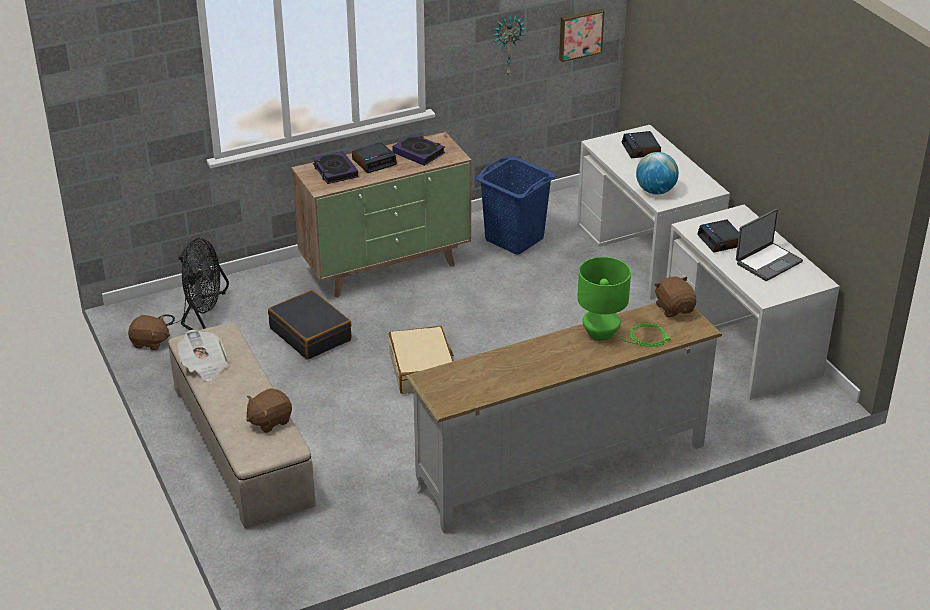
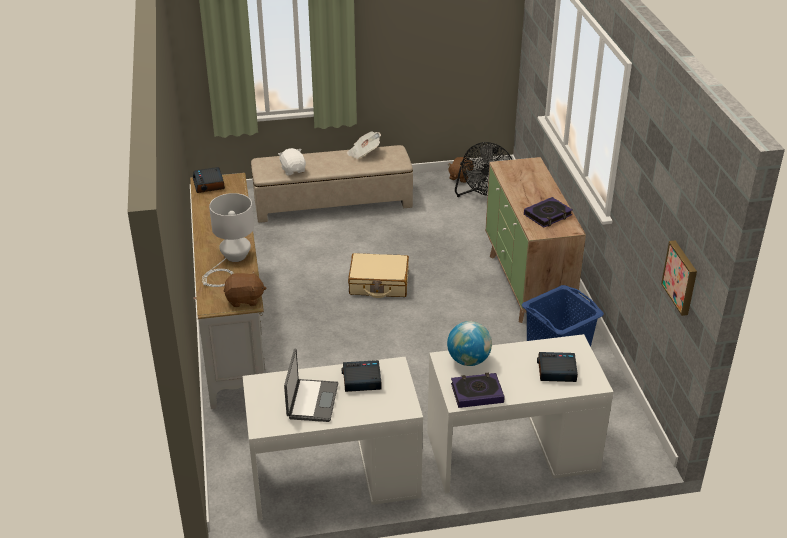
camera: 105 degrees right, 0 degrees up
(269, 421) = (293, 170): brown plush toy -> white plush toy
(311, 334) = (445, 240): black suitcase -> none
(335, 171) = (527, 174): book -> book (477, 393)
(374, 162) = (538, 192): alarm clock -> alarm clock (209, 184)
(507, 44) = (647, 220): wall clock -> none
(619, 334) = (229, 264): green table lamp -> grey table lamp
(767, 262) = (311, 401): laptop -> laptop turned 150 degrees counterclockwise

